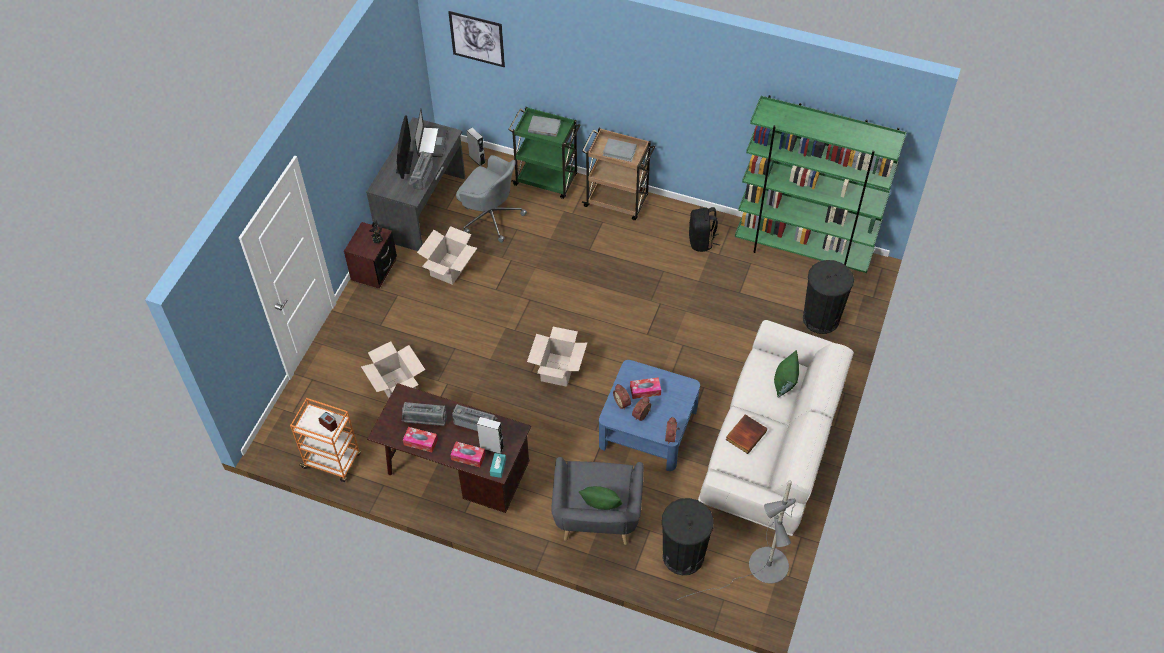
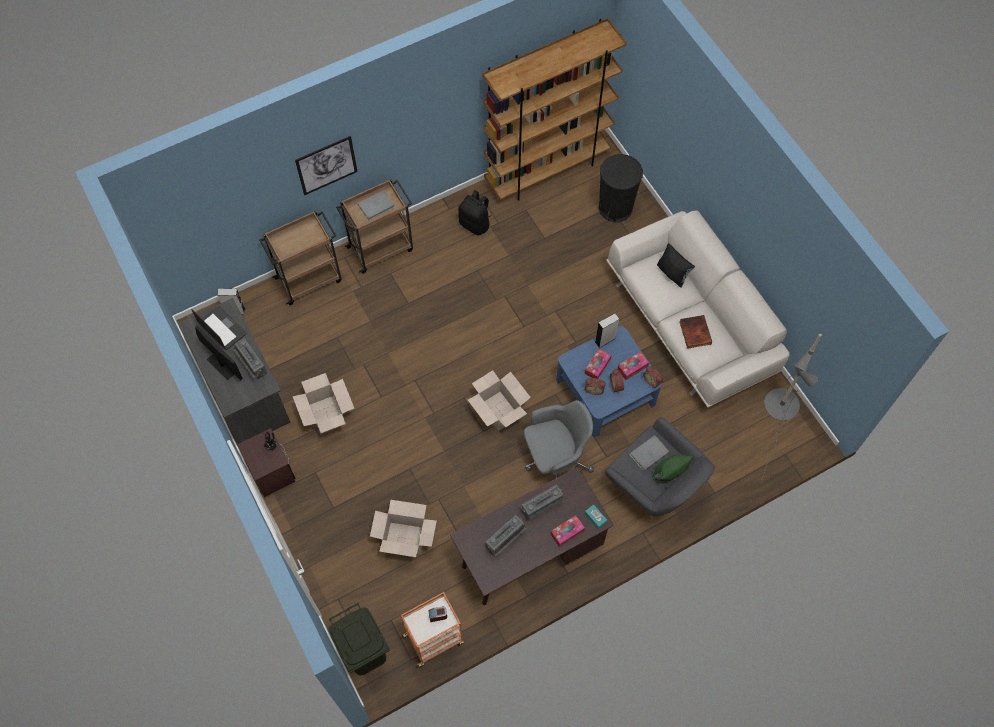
camera: 50 degrees left, 10 degrees up
(284, 426) = (364, 653): none -> green trash can
(420, 442) = (523, 557): tissue box -> tissue box (632, 367)
(477, 39) = (195, 210): picture -> picture (326, 165)
(490, 216) = (304, 346): grey office chair -> grey office chair (555, 458)
(491, 447) = (573, 509): grey speaker -> grey speaker (605, 340)
(544, 128) = (297, 238): grey book -> grey book (649, 454)
(547, 180) = (309, 279): green cart -> brown cart
(683, 556) = (730, 452): black trash can -> none
(784, 383) = (672, 273): green pillow -> black pillow
(802, 251) = (547, 169): green bookcase -> brown bookcase

